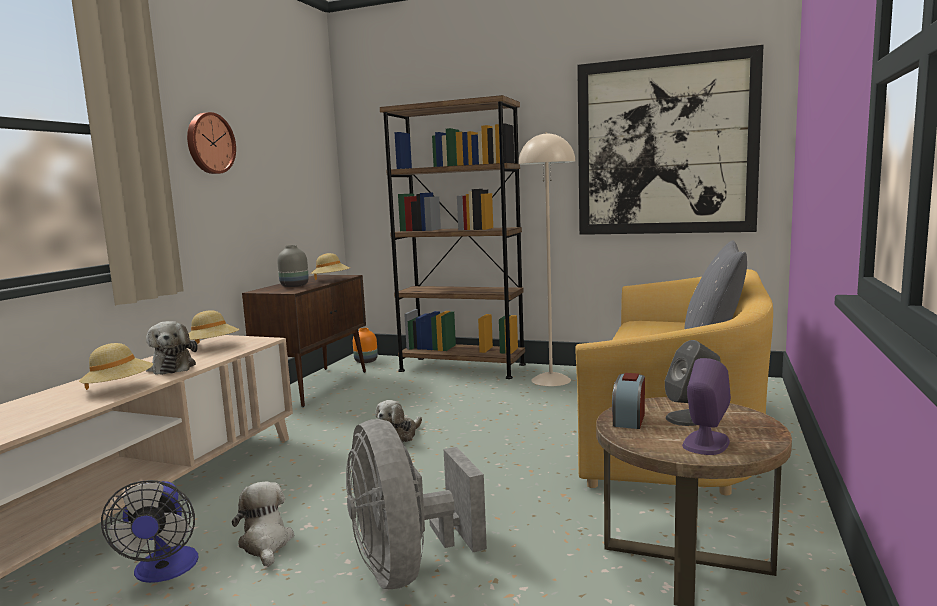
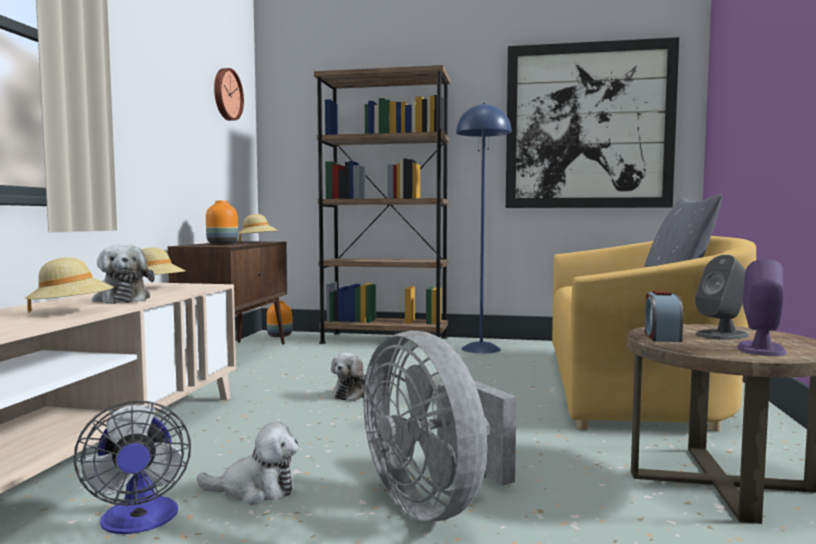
camera: 10 degrees left, 5 degrees down
(209, 143) = (146, 81): wall clock -> wall clock (226, 94)
(266, 544) = (255, 490): plush toy -> plush toy turned 120 degrees clockwise
(293, 286) = (221, 244): grey vase -> orange vase
(551, 380) = (481, 349): beige floor lamp -> blue floor lamp

